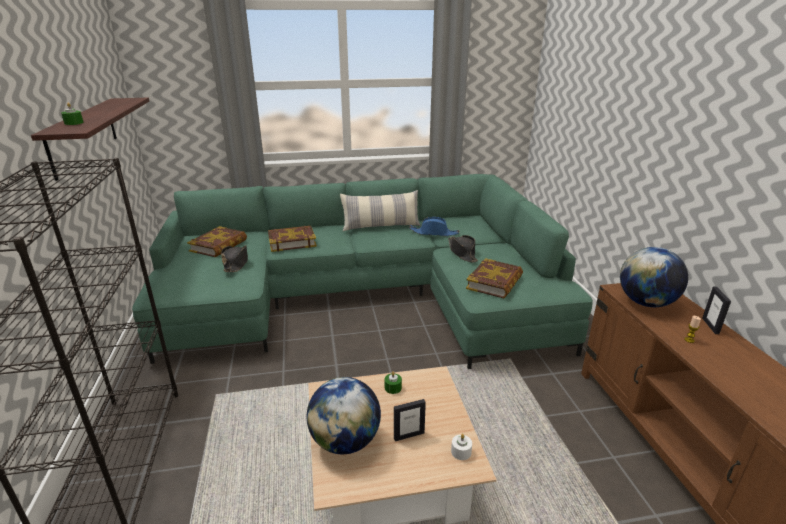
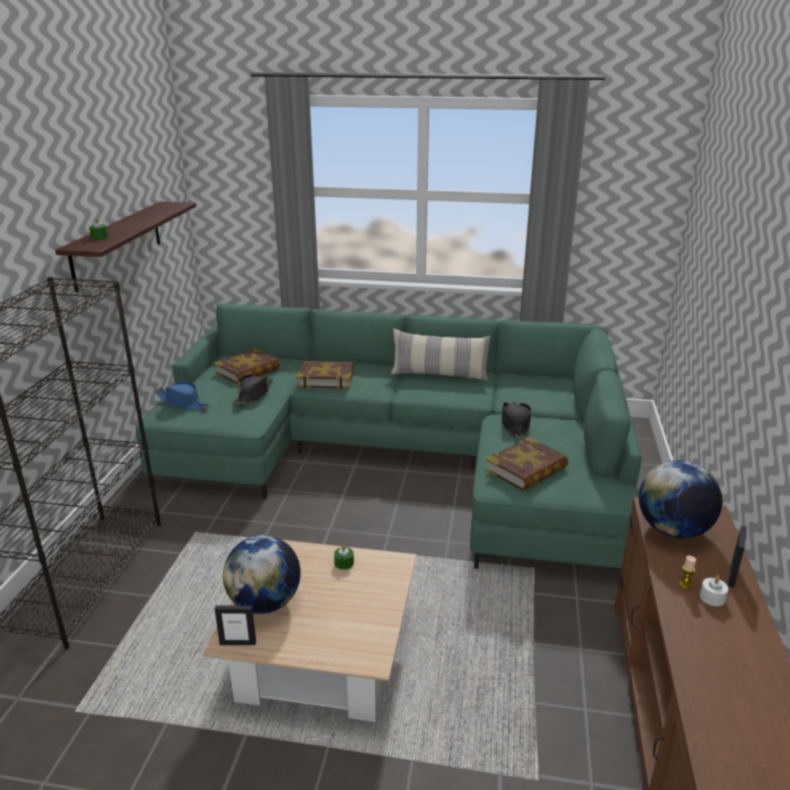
camera: 20 degrees right, 0 degrees up
(409, 435) = (329, 613): picture frame -> picture frame (238, 643)
(434, 233) = (498, 393): blue hat -> blue hat (183, 403)
(461, 452) = (371, 643): white candle -> white candle (712, 598)

